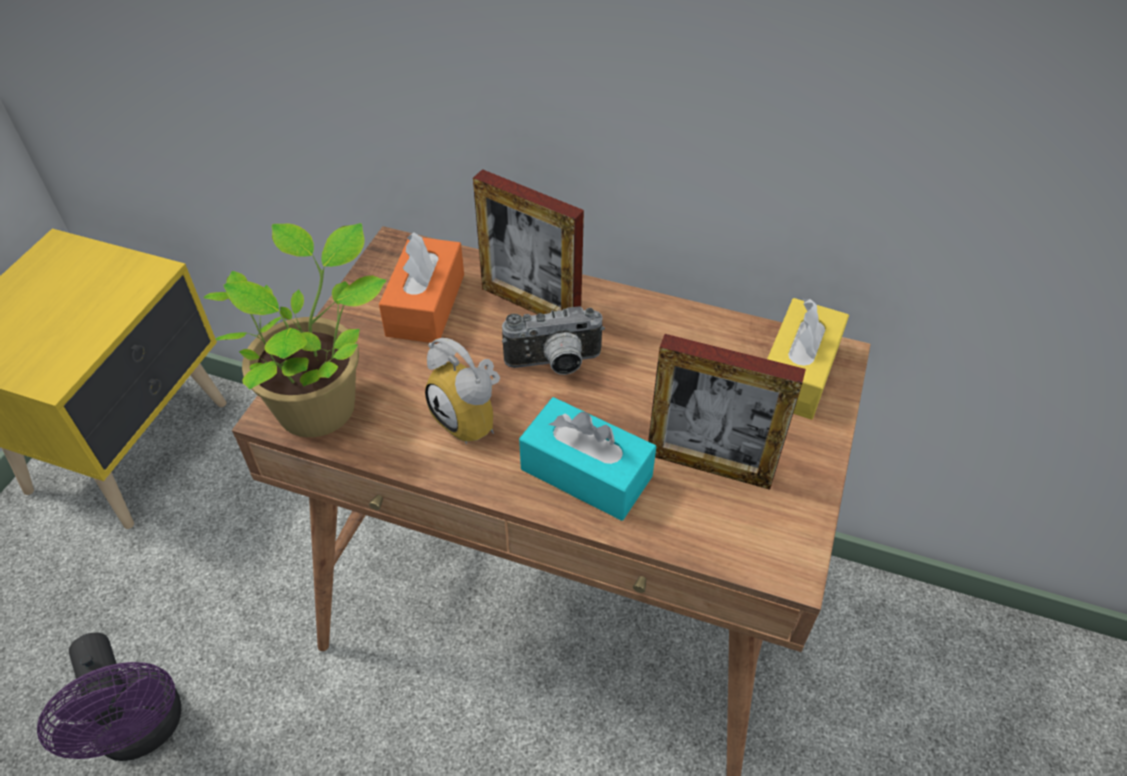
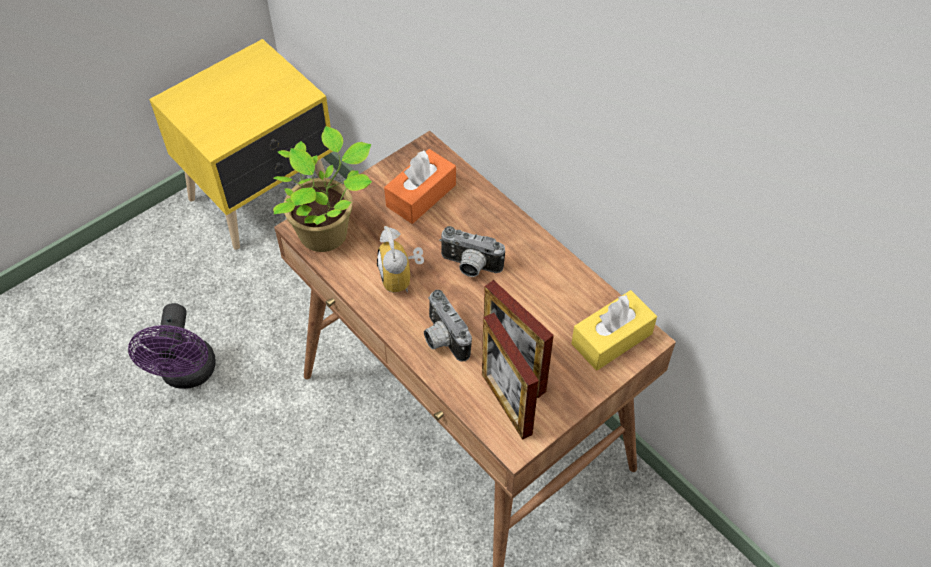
camera: 30 degrees right, 5 degrees up
(530, 305) = (482, 222): picture frame -> picture frame (506, 404)
(586, 473) = (442, 339): turquoise tissue box -> camera

